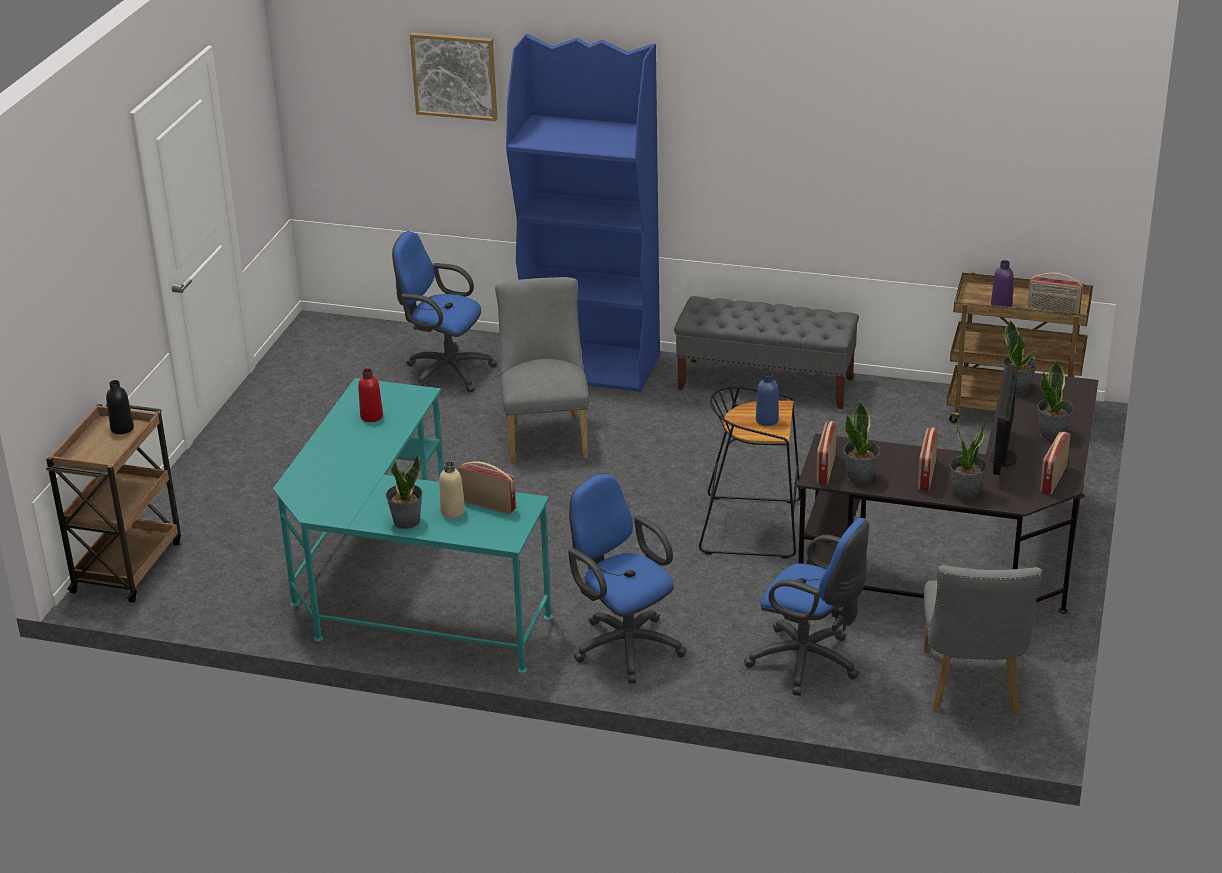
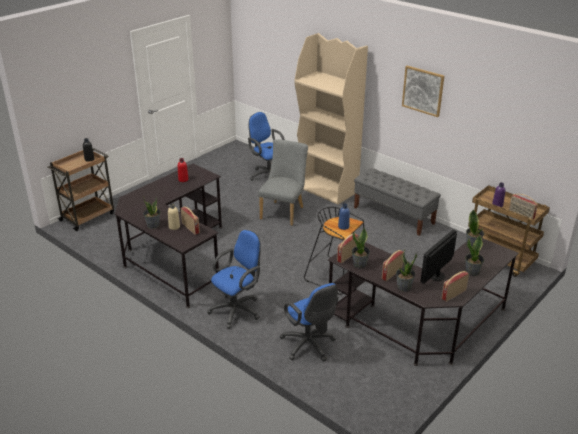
camera: 25 degrees right, 0 degrees up
(403, 589) = (174, 257): turquoise desk -> black desk
(454, 75) = (293, 48): picture -> picture (423, 90)
(591, 366) = (326, 189): blue bookcase -> beige bookcase
(624, 644) = (238, 310): blue office chair -> blue office chair turned 60 degrees clockwise
(972, 688) = (375, 386): grey chair -> none

